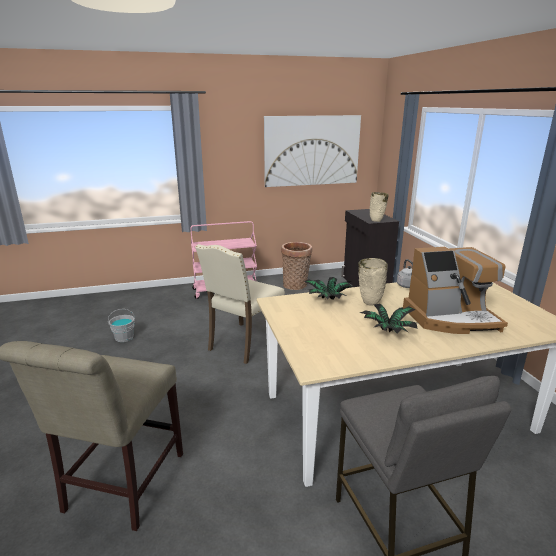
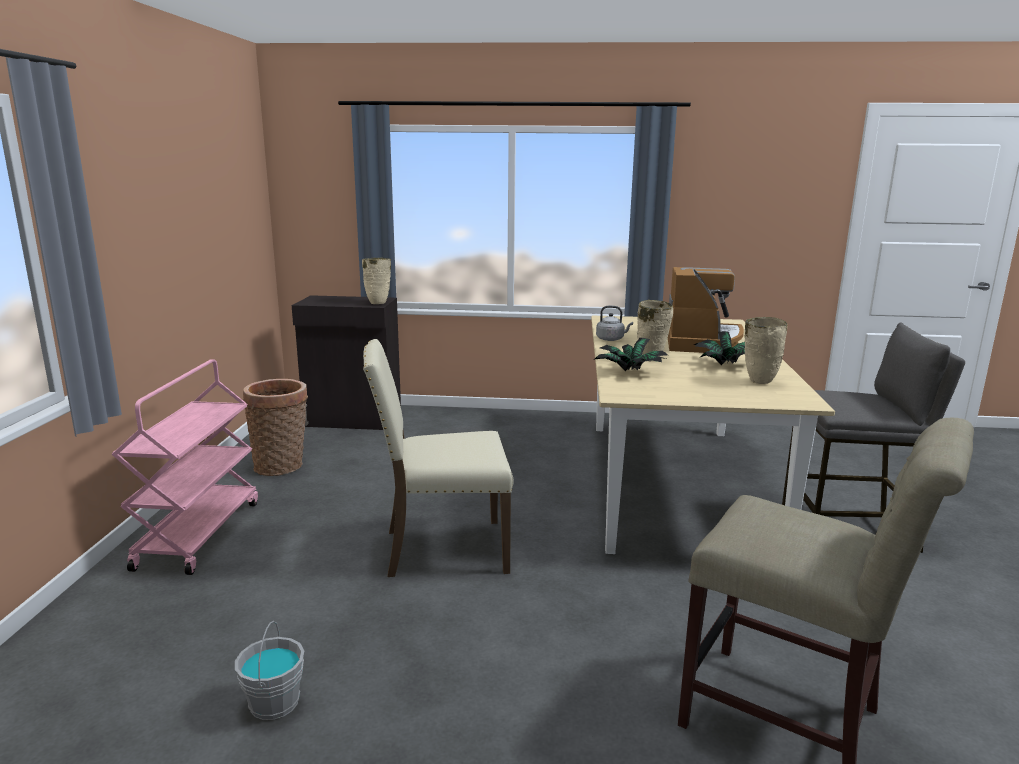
camera: 70 degrees left, 5 degrees down
(244, 343) = (442, 549): beige chair -> beige chair turned 120 degrees clockwise
(312, 150) = (210, 204): picture -> none
(350, 346) = (758, 382): none -> beige vase

